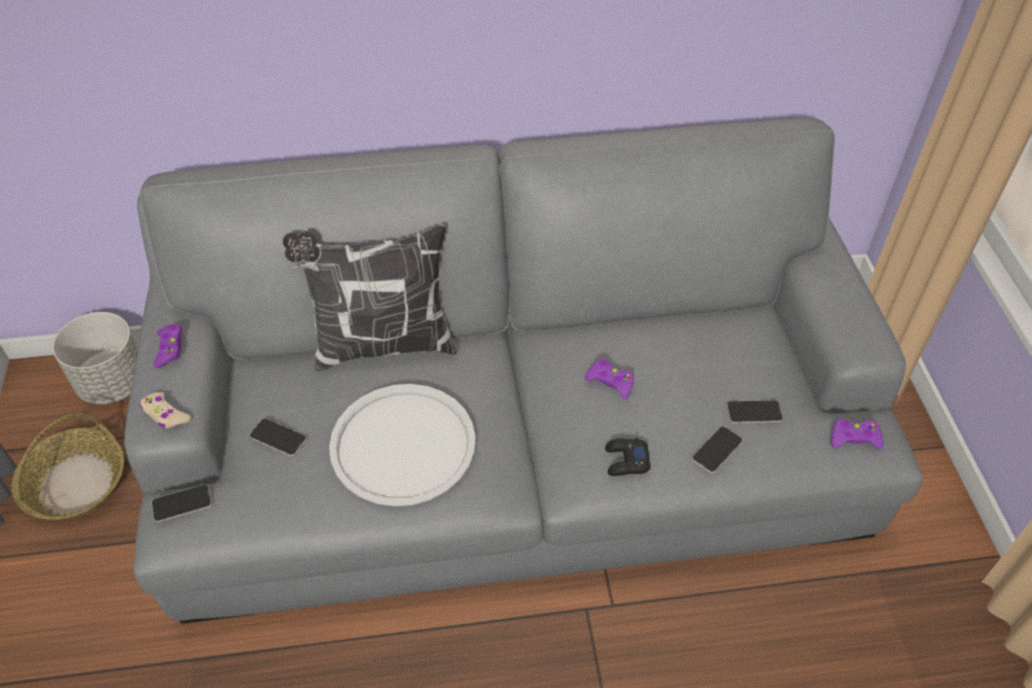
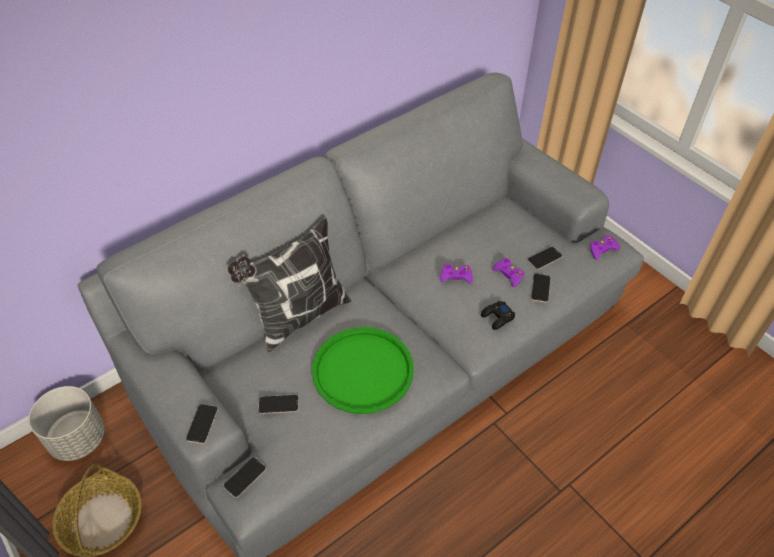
camera: 30 degrees left, 0 degrees up
(165, 415) = (202, 424): beige game controller -> phone
(170, 348) = (167, 381): purple game controller -> purple game controller (508, 274)
(403, 445) = (363, 370): white tray -> green tray

